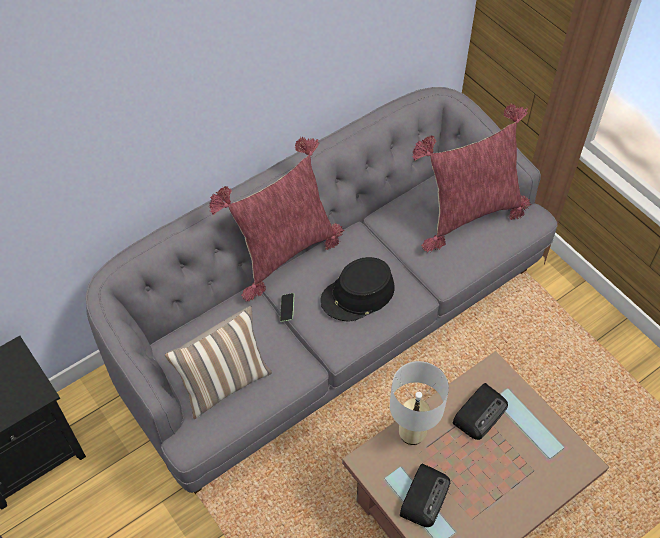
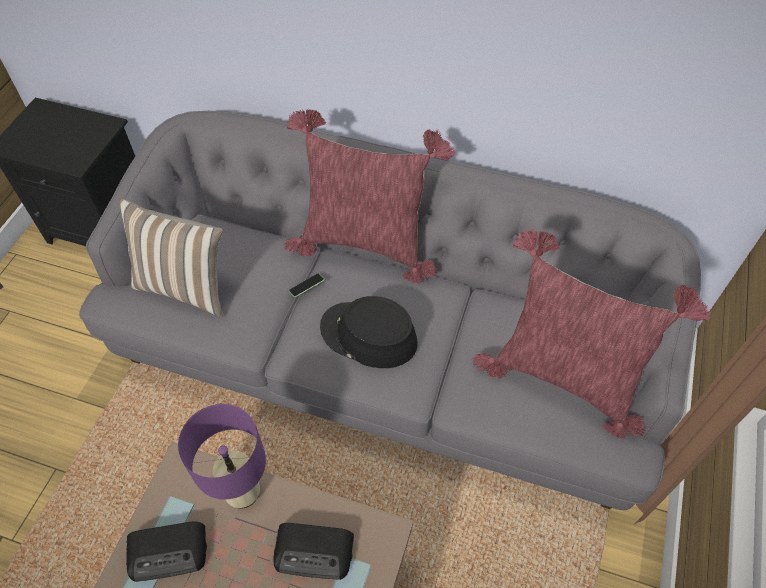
camera: 55 degrees right, 0 degrees up
(412, 432) = (244, 492): white table lamp -> purple table lamp

